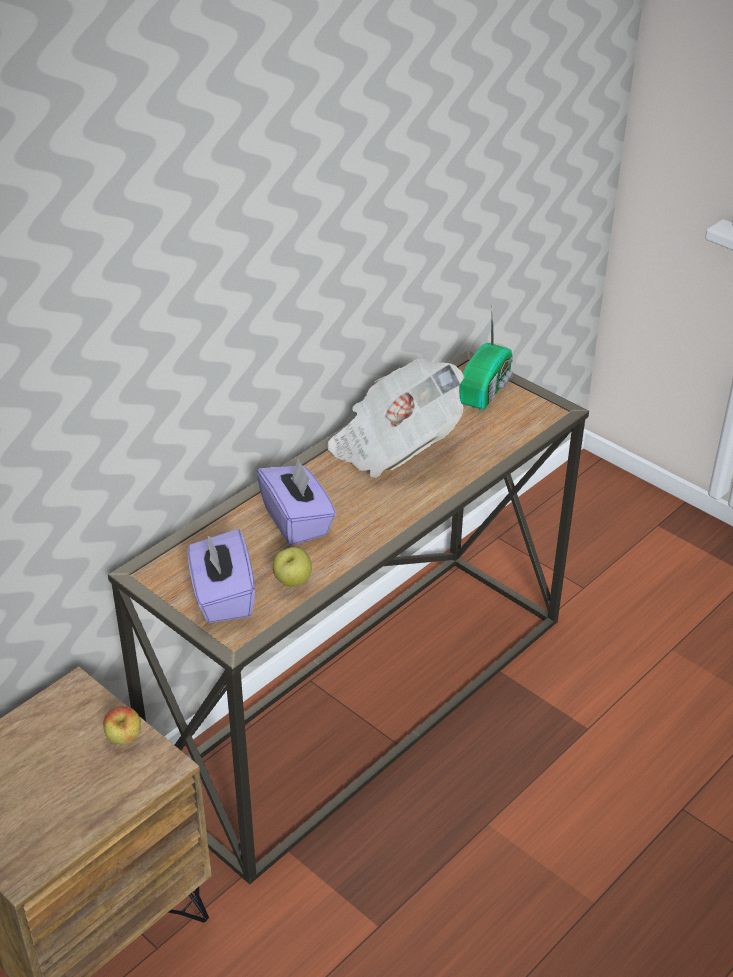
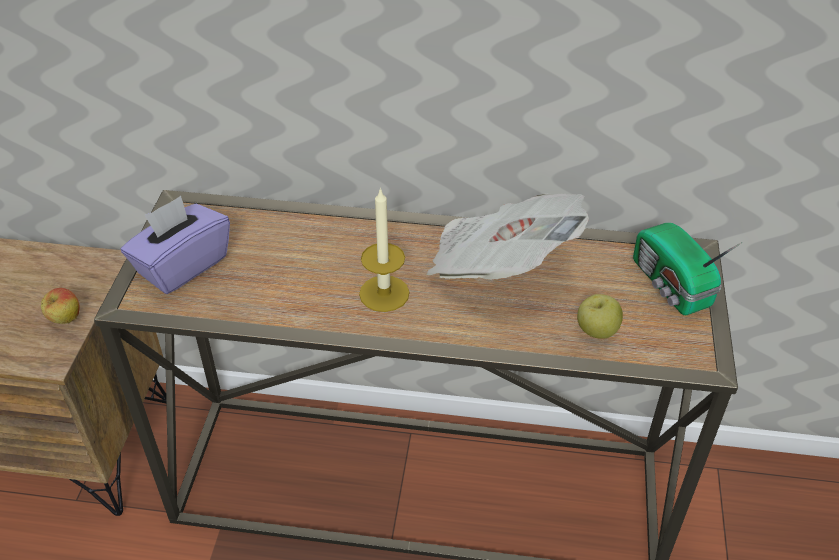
camera: 55 degrees right, 5 degrees up
(293, 581) = (237, 298): apple -> apple (596, 331)
(297, 521) = (326, 259): purple tissue box -> none
(364, 509) = (384, 293): none -> candle
(487, 388) = (671, 286): radio -> radio turned 75 degrees clockwise

